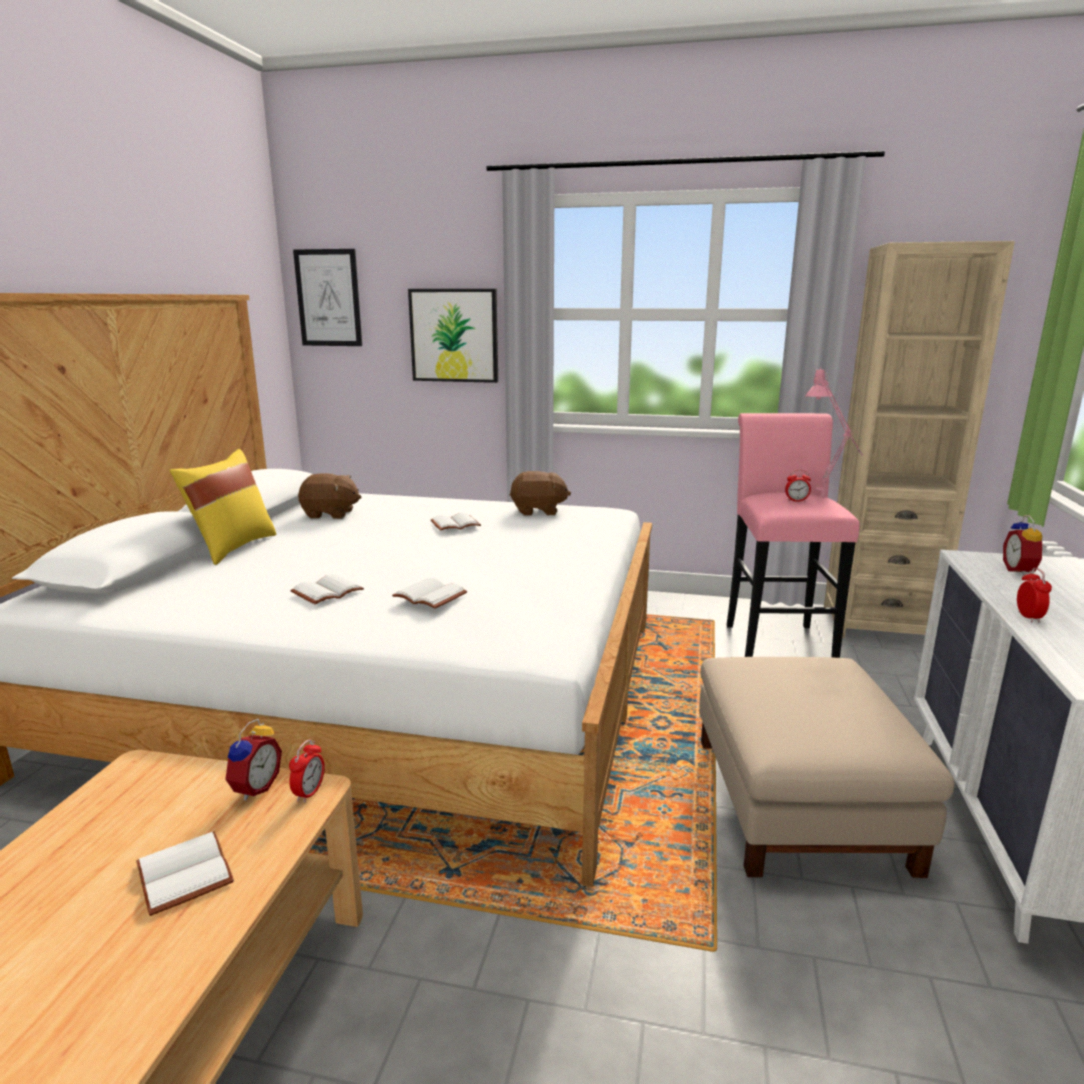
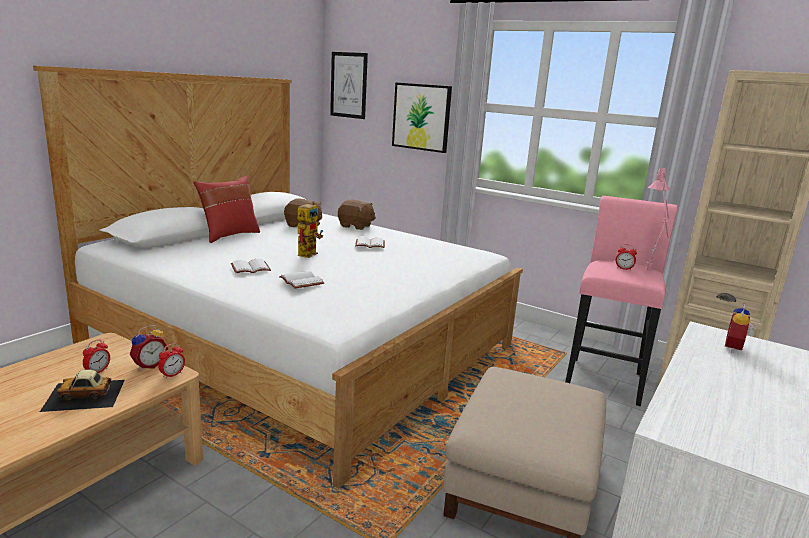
camera: 20 degrees right, 0 degrees up
(188, 874) = (85, 395): white book -> toy car
(232, 547) = (229, 235): yellow pillow -> red pillow
(387, 552) = (308, 253): none -> toy robot
(538, 511) = (435, 246): brown plush toy -> brown plush toy (355, 226)
(1028, 617) = (687, 378): alarm clock -> alarm clock (97, 371)

